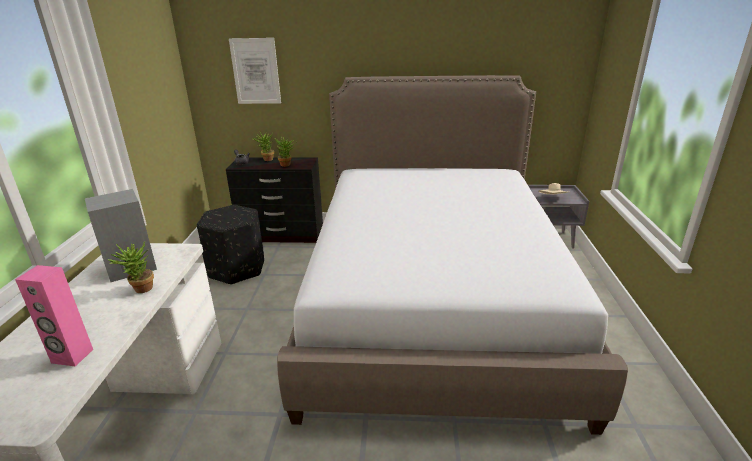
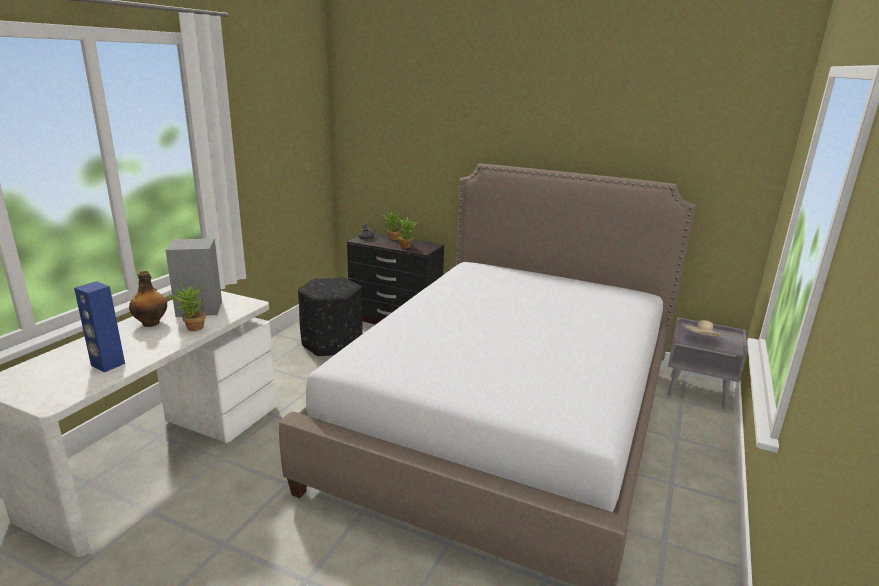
camera: 20 degrees right, 5 degrees down
(72, 356) = (107, 364): pink speaker -> blue speaker
(87, 295) = (151, 323): none -> bottle
(255, 71) = (395, 147): picture -> none

